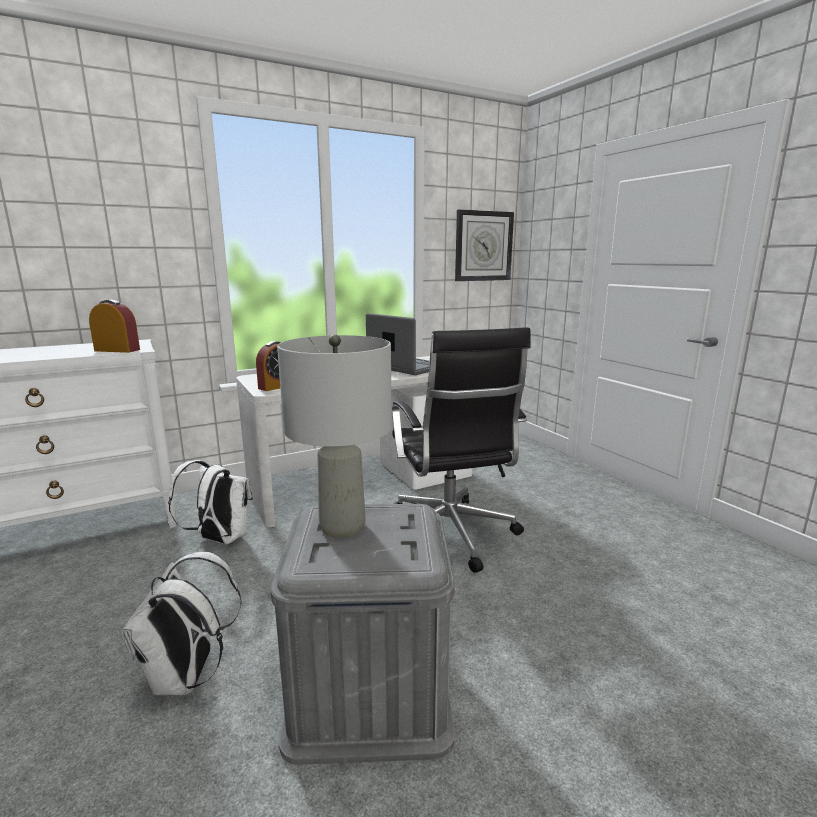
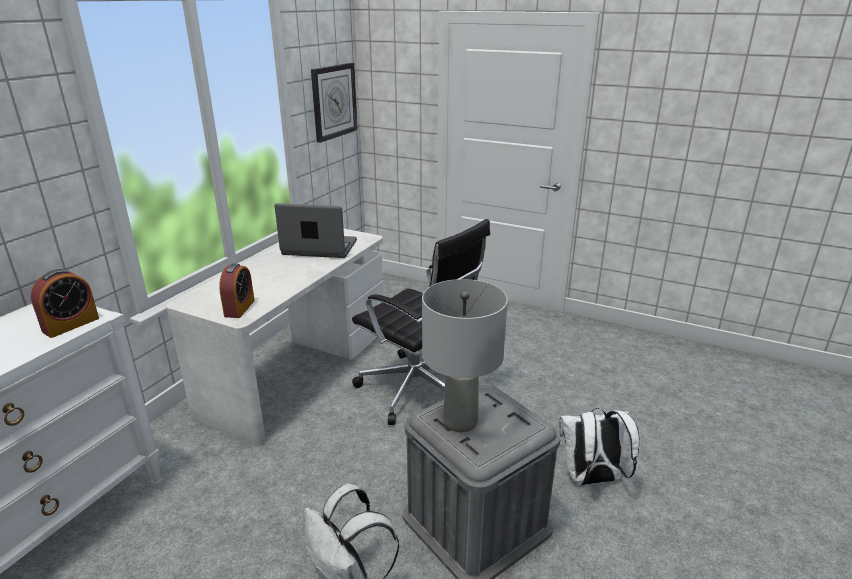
camera: 35 degrees left, 10 degrees up
(117, 350) = (71, 325): alarm clock -> alarm clock turned 150 degrees clockwise
(219, 539) = (226, 476): white backpack -> white backpack (591, 479)

